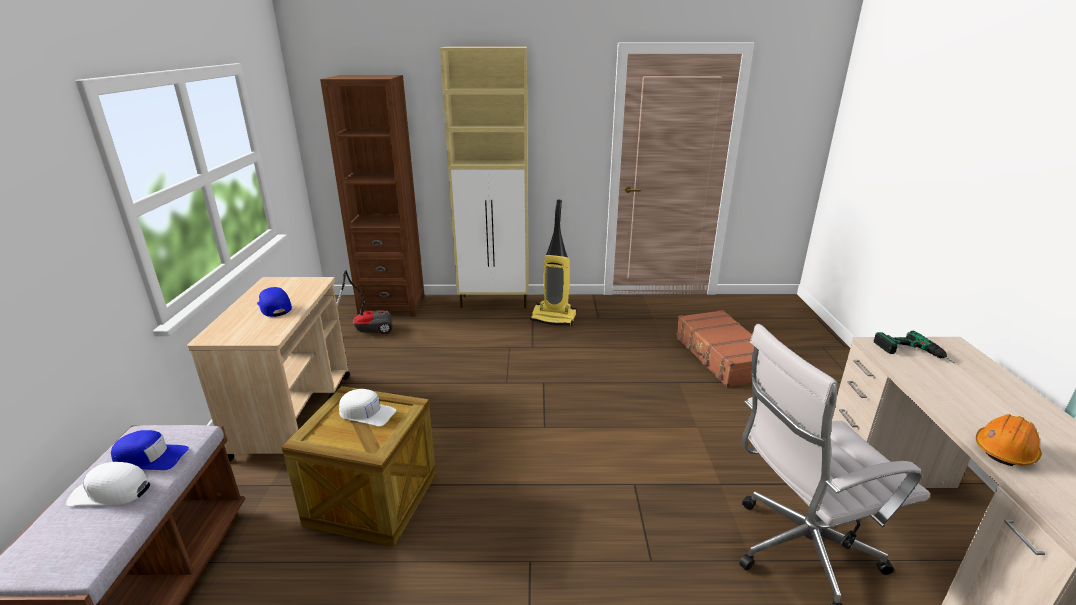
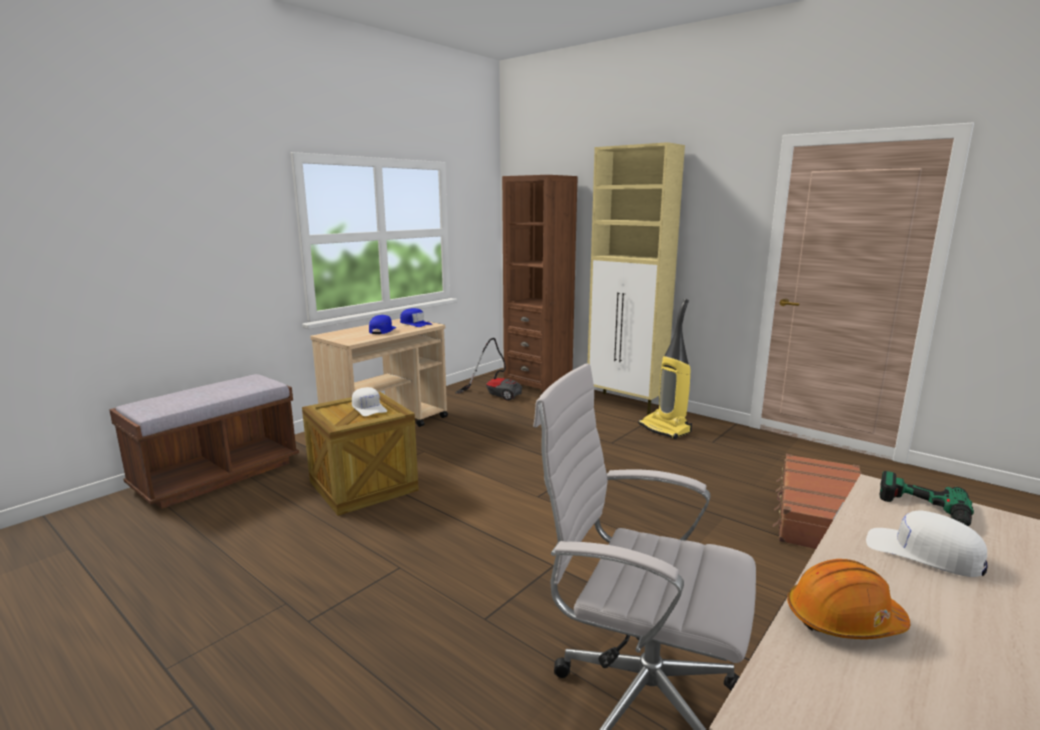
camera: 40 degrees right, 10 degrees down
(110, 492) = (203, 392): white cap -> white cap (923, 553)
(150, 458) = (238, 386): blue cap -> blue cap (415, 323)

